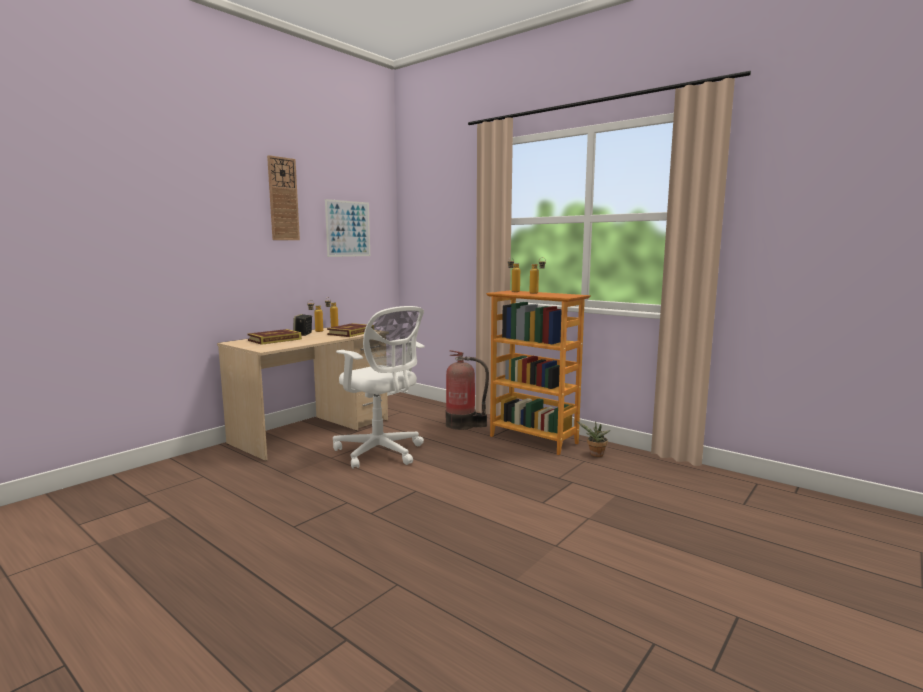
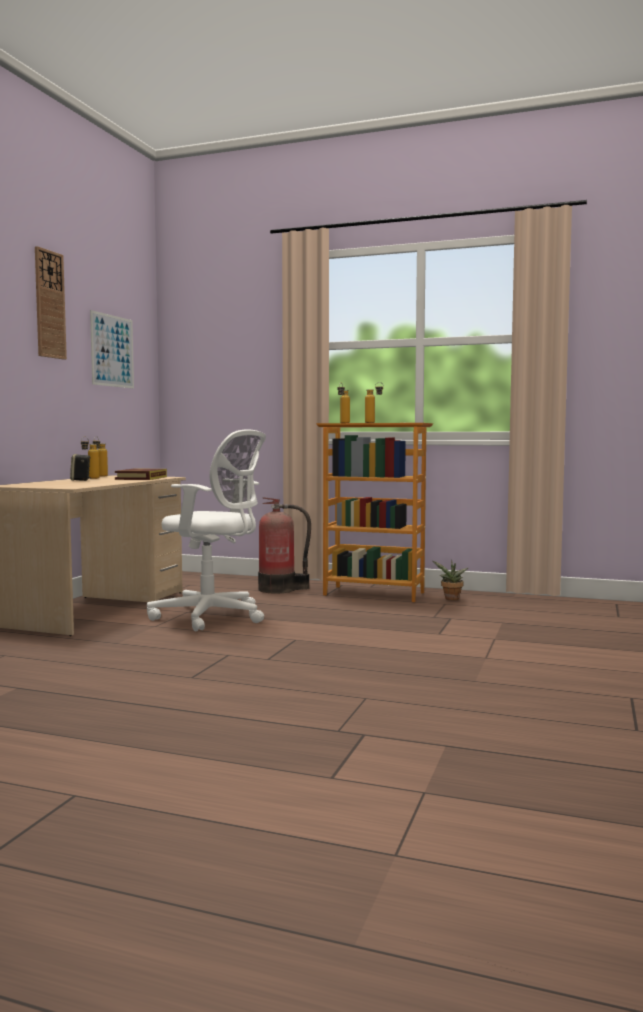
camera: 20 degrees left, 5 degrees down
(275, 340) = (57, 483): book -> none

